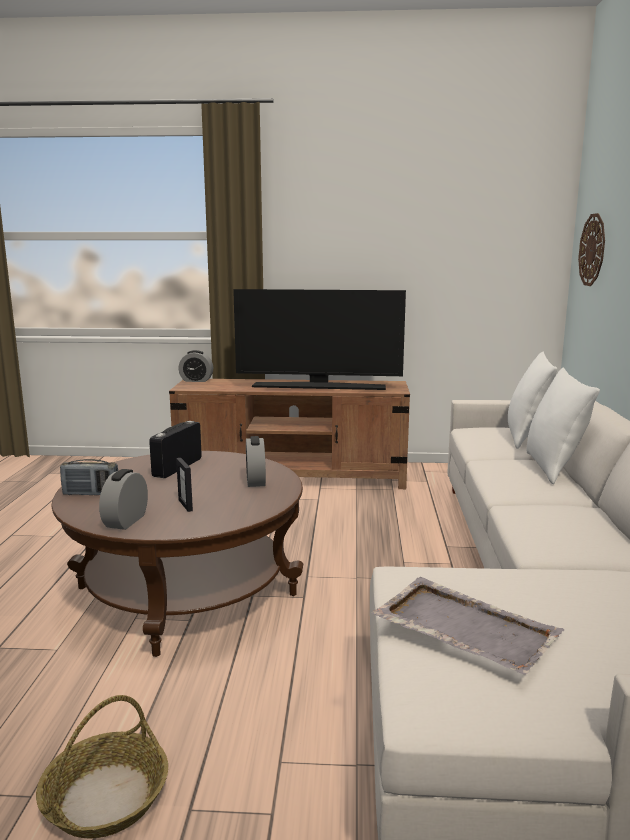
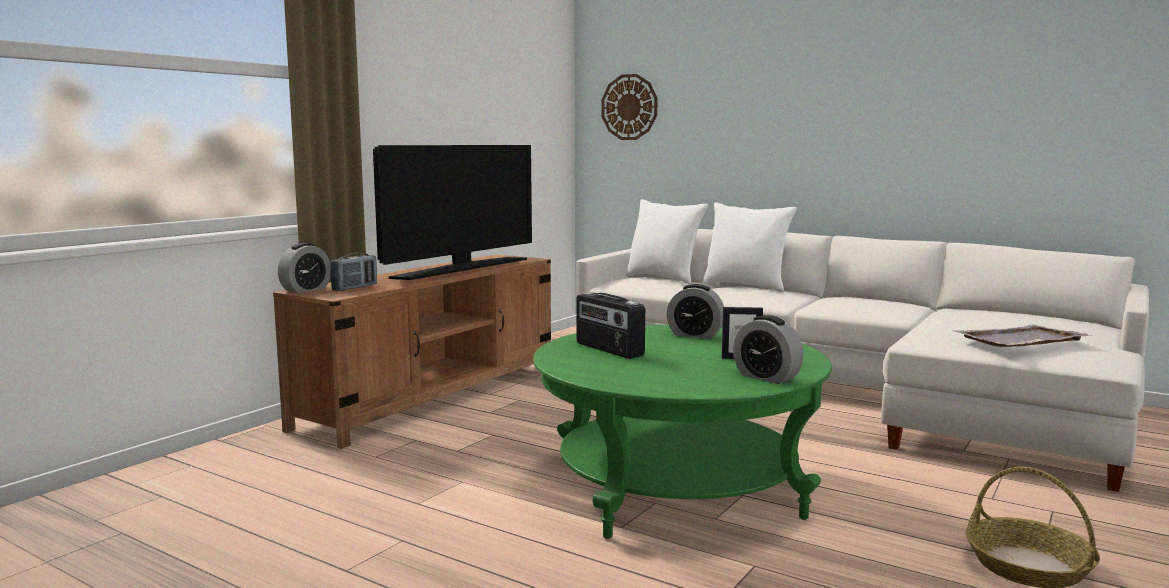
camera: 60 degrees left, 5 degrees down
(91, 494) = (658, 382): radio -> radio (355, 288)
(187, 591) = (677, 487): brown coffee table -> green coffee table

